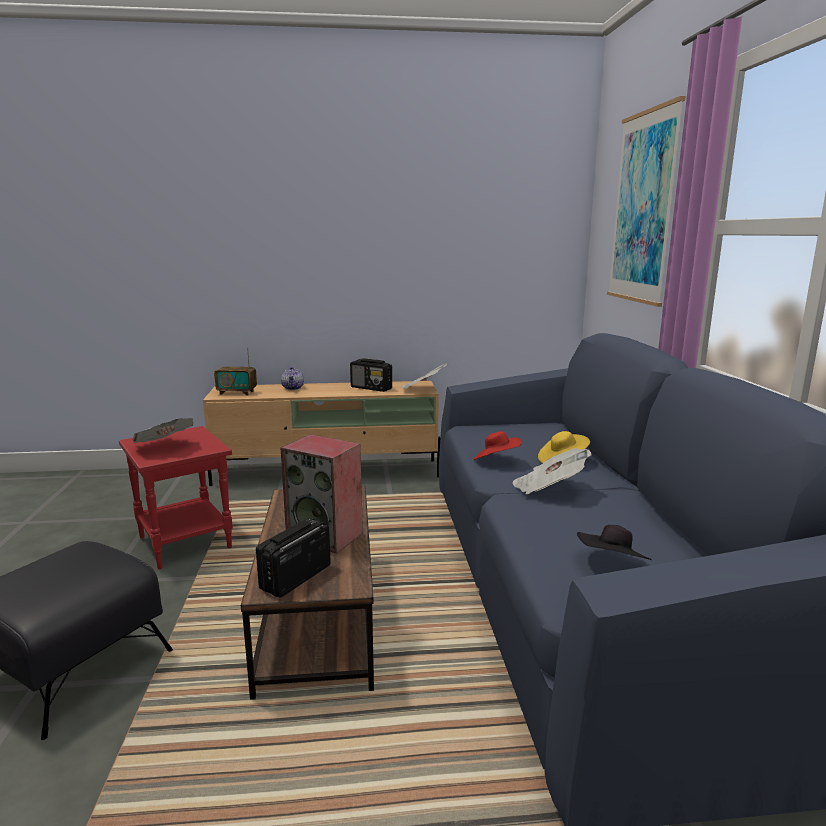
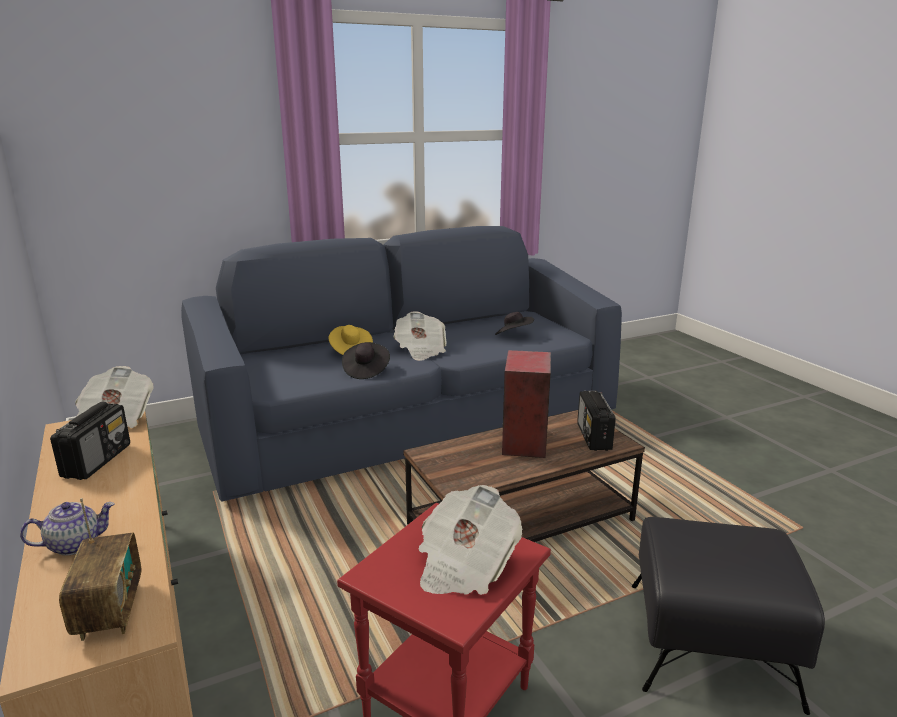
camera: 110 degrees left, 5 degrees up
(295, 578) = (594, 437): radio -> radio turned 75 degrees clockwise
(496, 460) = (366, 370): red hat -> black hat
(643, 208) = (174, 122): picture -> none

